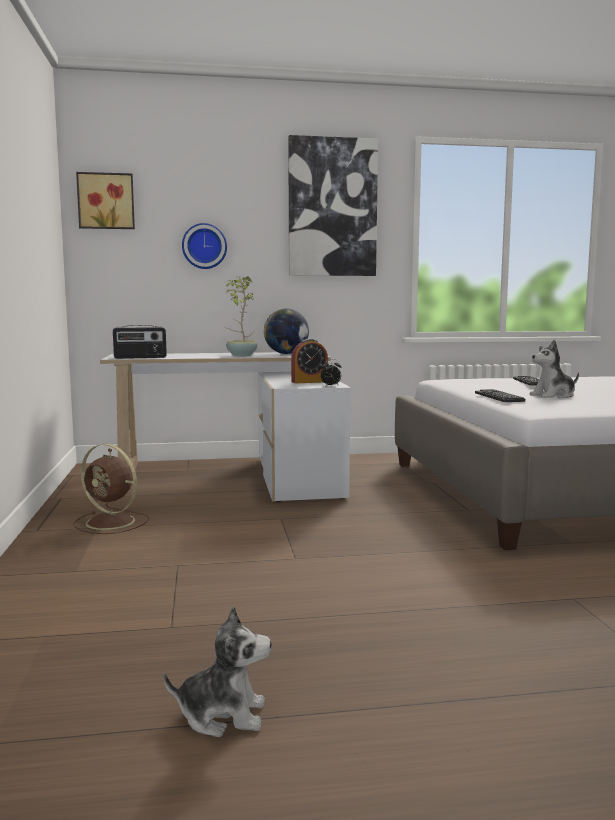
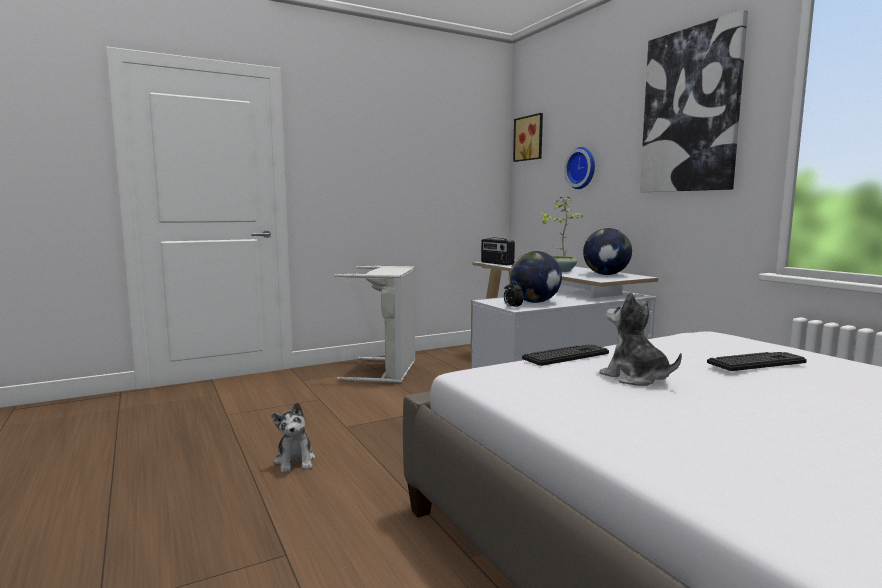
camera: 70 degrees right, 0 degrees up
(112, 522) = (388, 371): brown fan -> grey laundry basket
(223, 715) = (122, 443): plush toy -> plush toy (295, 461)
(309, 382) = (534, 302): alarm clock -> globe

